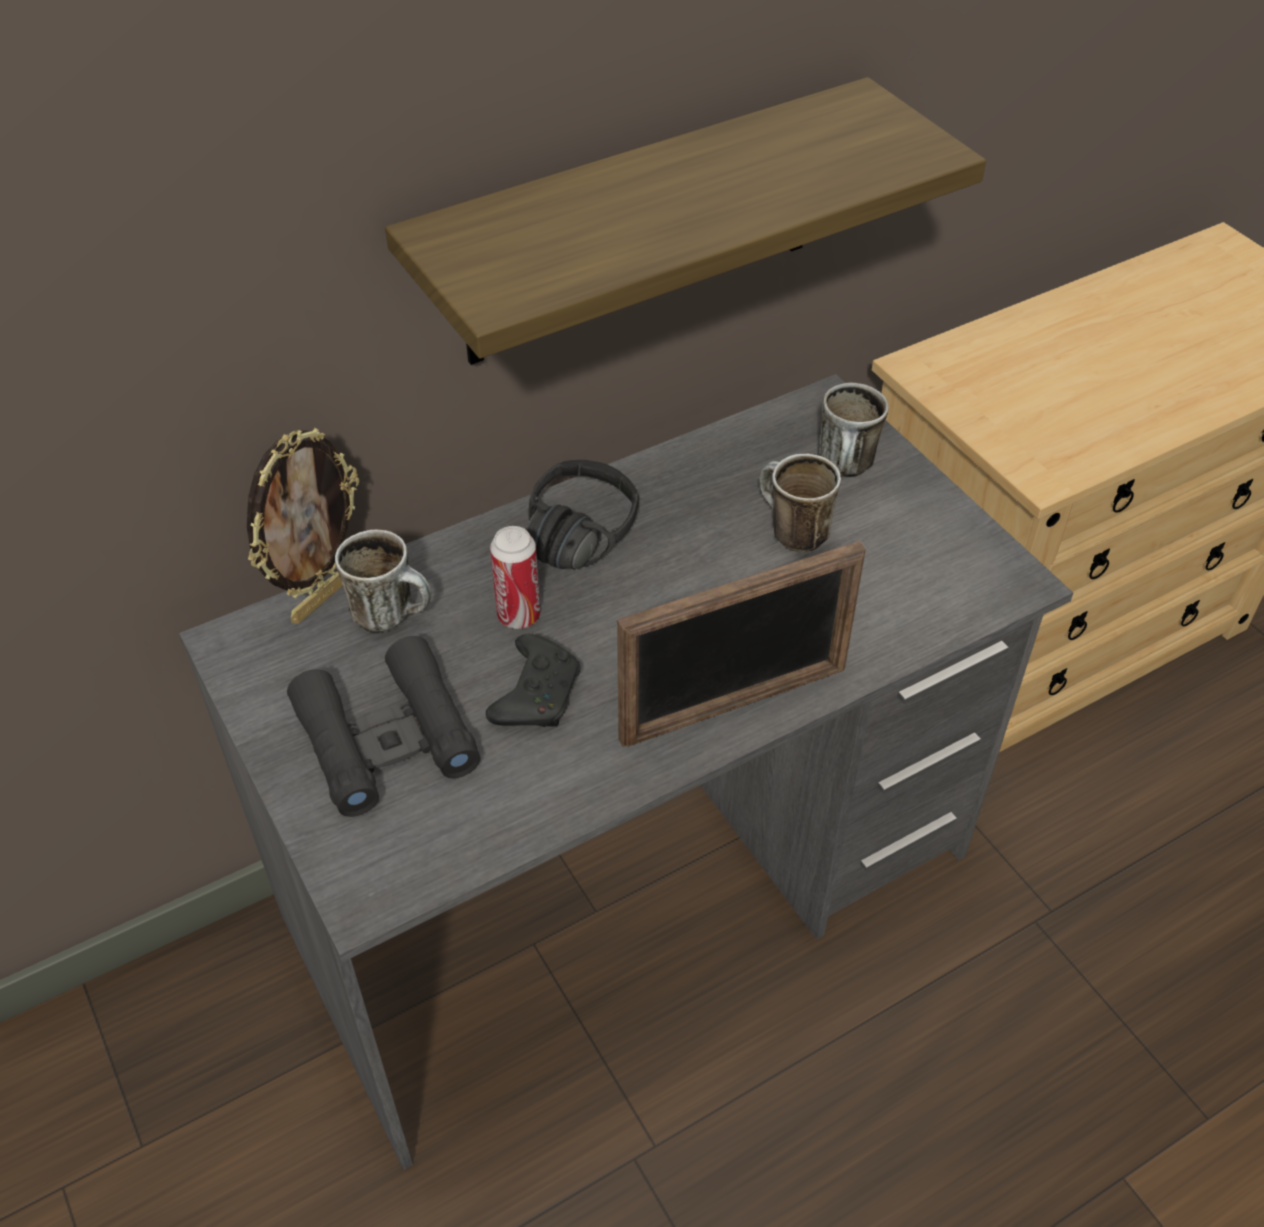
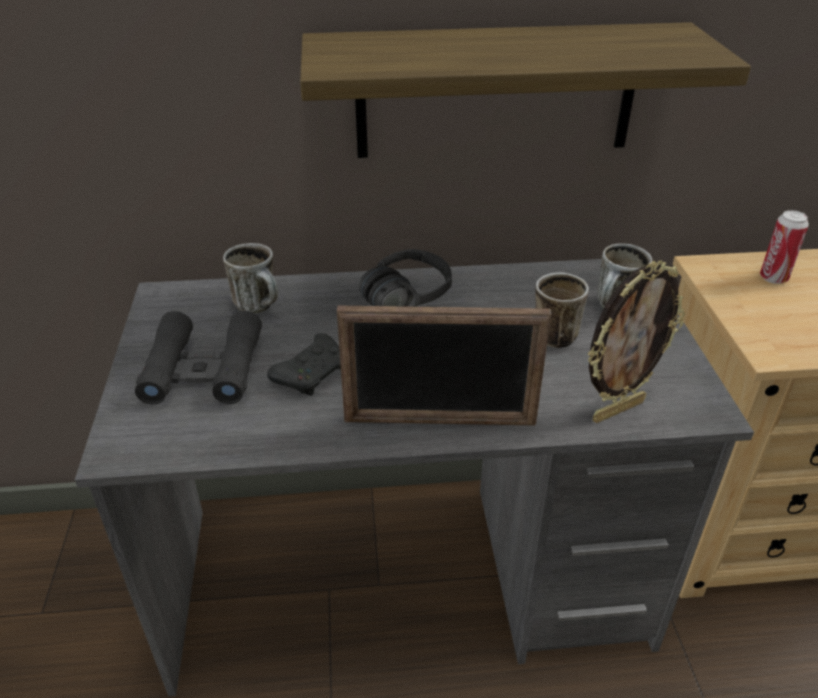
camera: 25 degrees right, 10 degrees down
(321, 598) = (228, 287): picture frame -> picture frame (617, 409)
(519, 616) = (335, 329): can -> can (773, 278)

